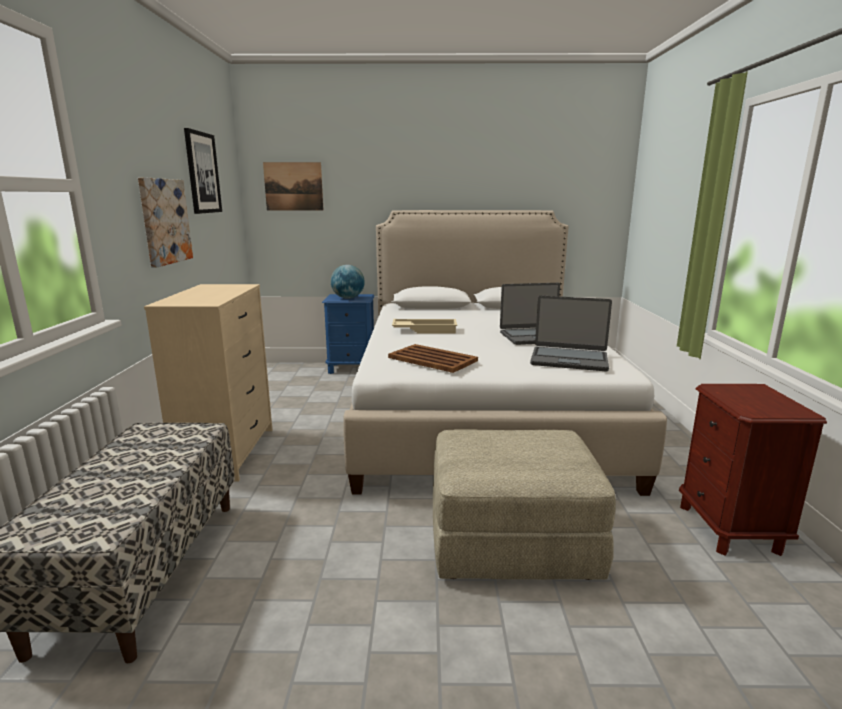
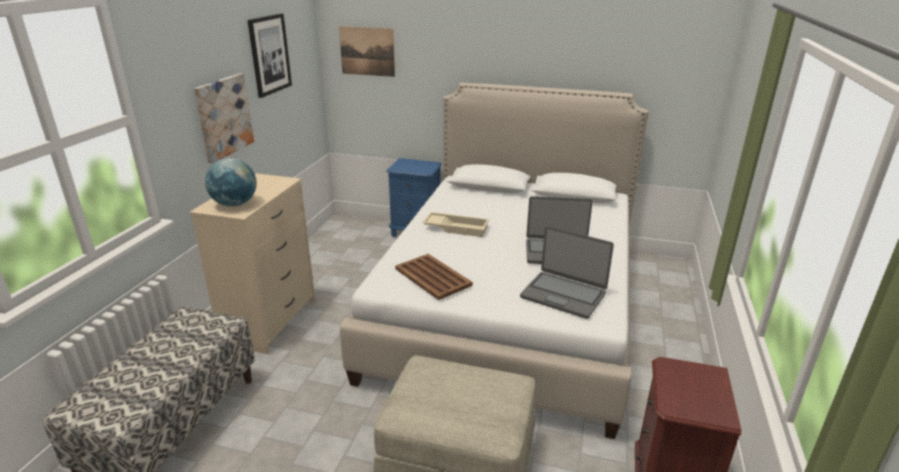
camera: 15 degrees right, 10 degrees up
(348, 298) = (412, 167): globe -> globe (235, 204)

